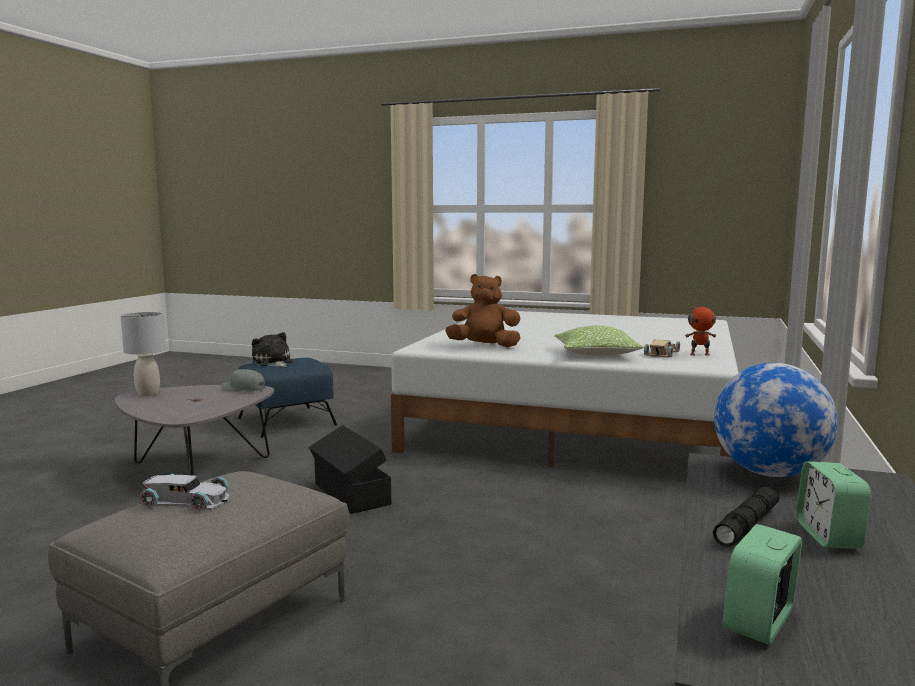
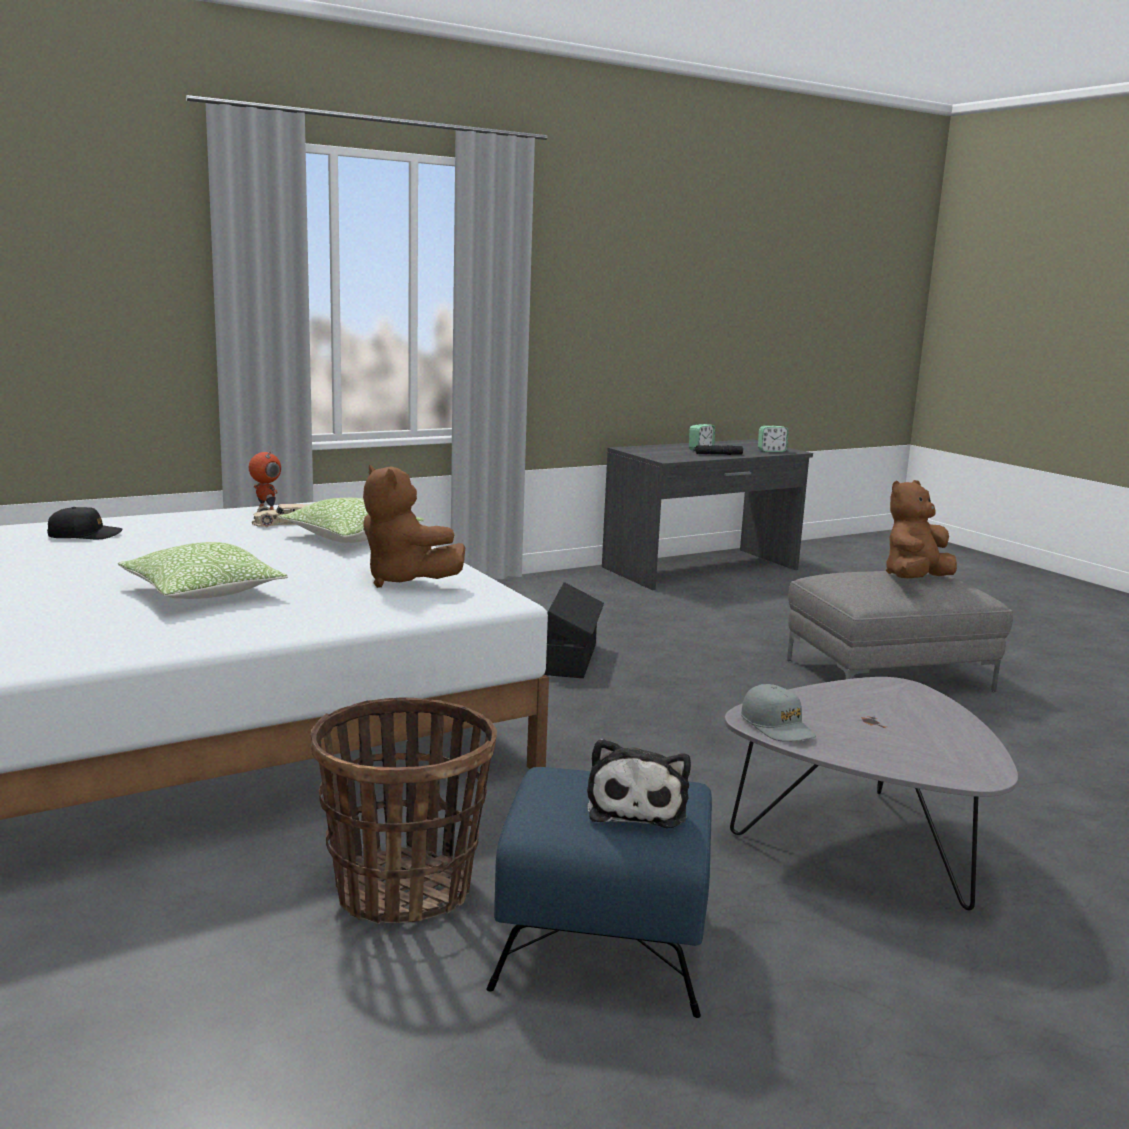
camera: 140 degrees left, 5 degrees up
(148, 393) = (954, 766): grey table lamp -> none
(186, 501) = (915, 579): white toy car -> brown plush toy
(350, 494) = (685, 730): black storage box -> black storage box (568, 658)
(372, 413) = (404, 890): none -> basket
(531, 330) = (203, 592): none -> pillow
(678, 332) = (84, 535): none -> black cap
(769, 473) = (658, 455): globe -> none

